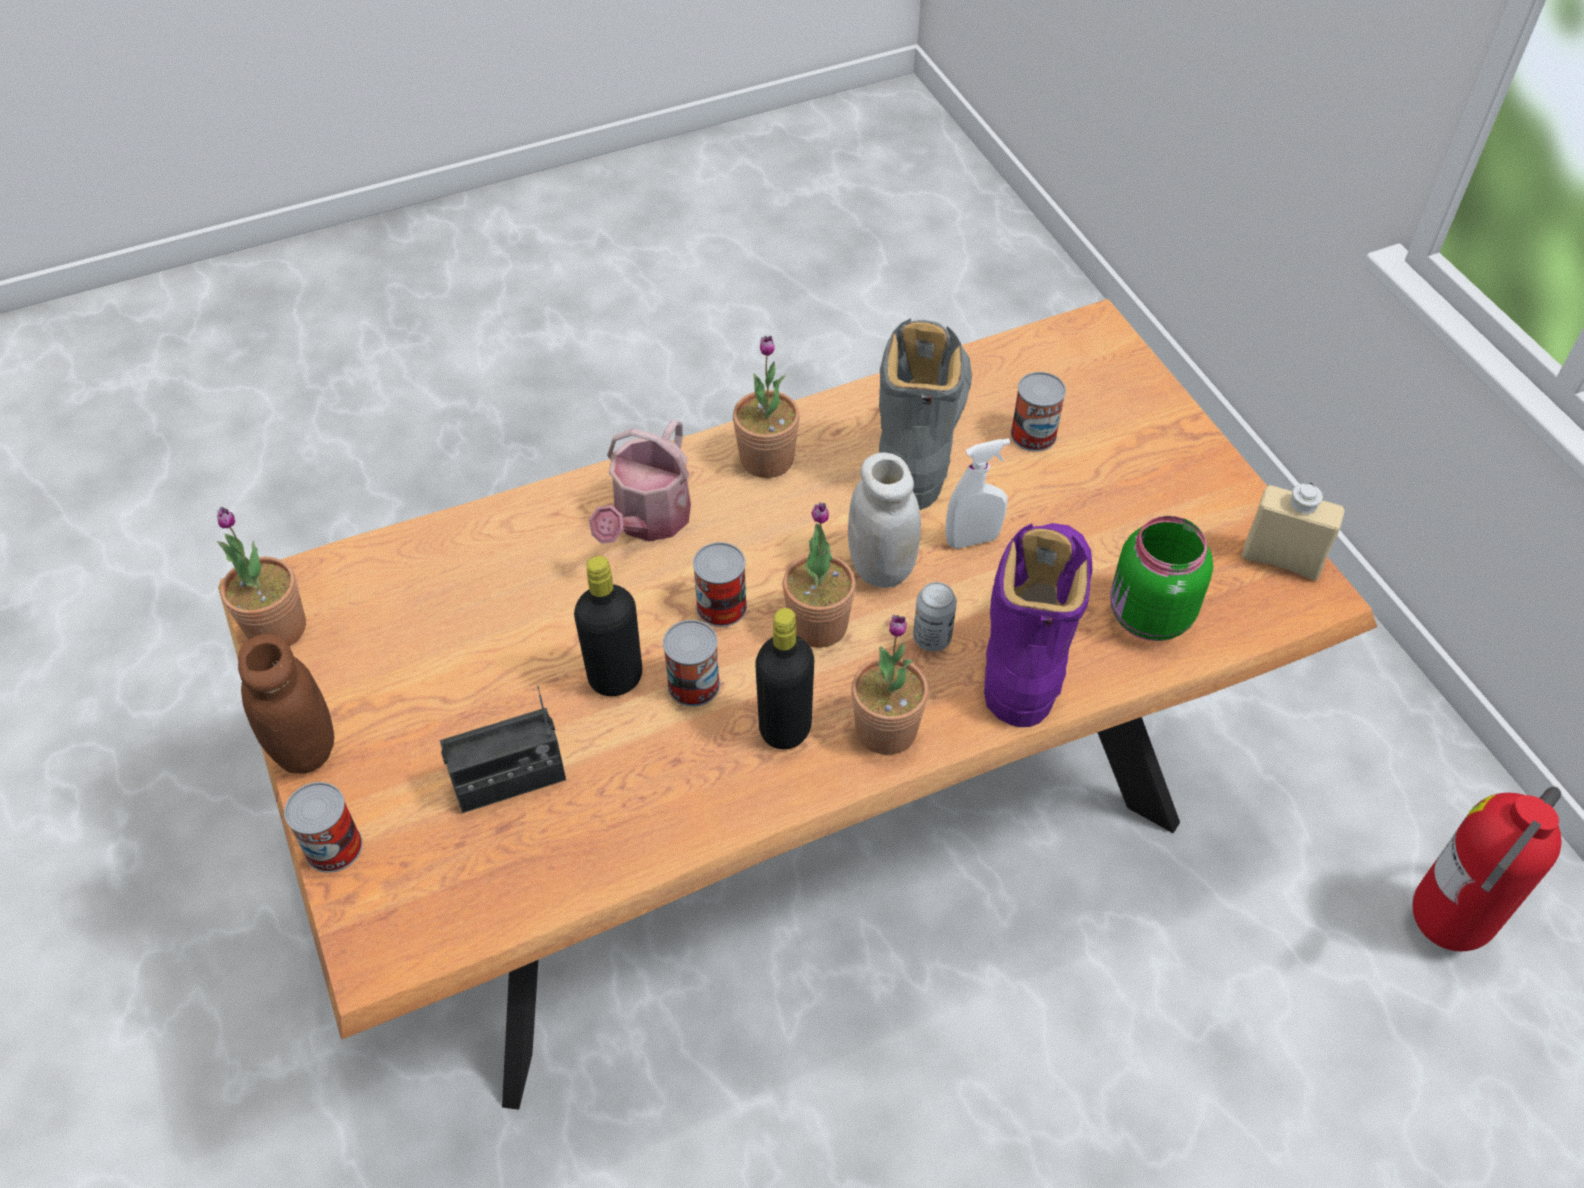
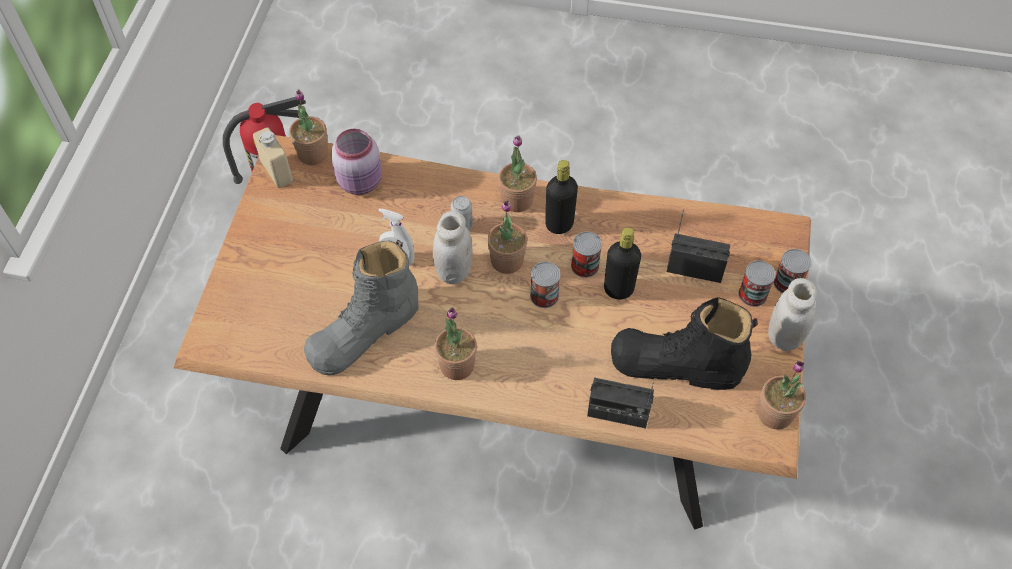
camera: 145 degrees left, 5 degrees up
(304, 748) = (784, 337): brown jar -> white jar
(459, 617) = (676, 365): none -> black boot
(508, 515) = (618, 413): none -> radio
(647, 521) = (546, 364): watering can -> none
(1033, 434) = (311, 296): can -> can (752, 294)
(1034, 634) = (416, 202): purple boot -> none
(1147, 616) = (361, 182): green jar -> pink jar
(1267, 616) = (313, 154): none -> potted plant

